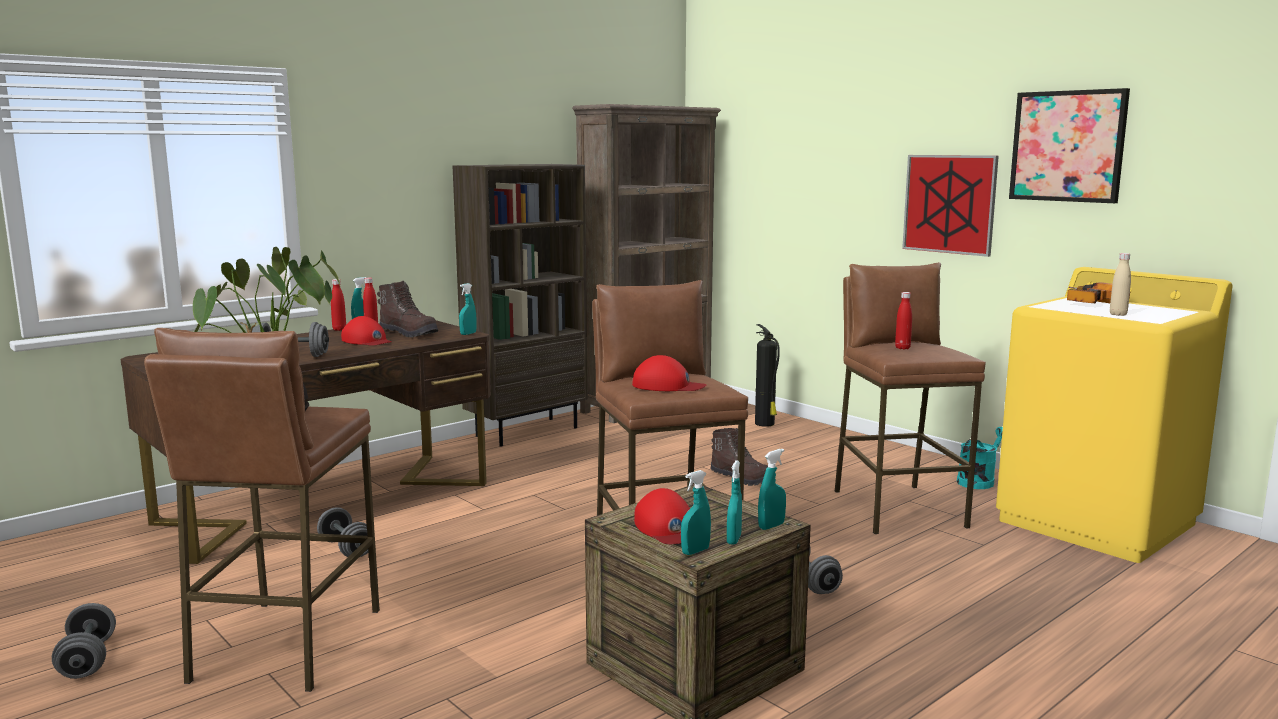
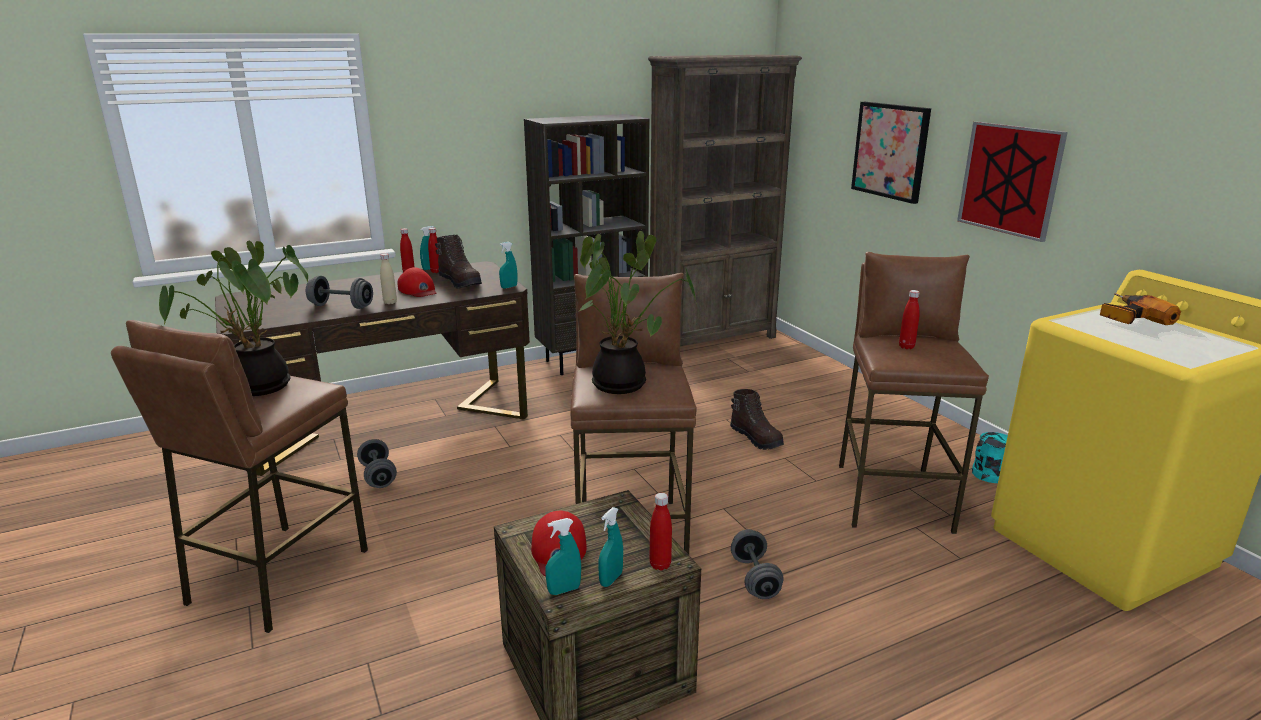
camera: 15 degrees right, 10 degrees up
(87, 660) = (132, 566): grey dumbbell -> none
(667, 386) = (624, 384): red cap -> potted plant
(765, 424) = (812, 373): fire extinguisher -> none
(771, 526) = (660, 565): turquoise spray bottle -> red bottle
(1068, 146) = (1146, 129): picture -> picture (890, 151)
(1118, 314) = (1148, 345): beige bottle -> beige bottle (390, 302)

